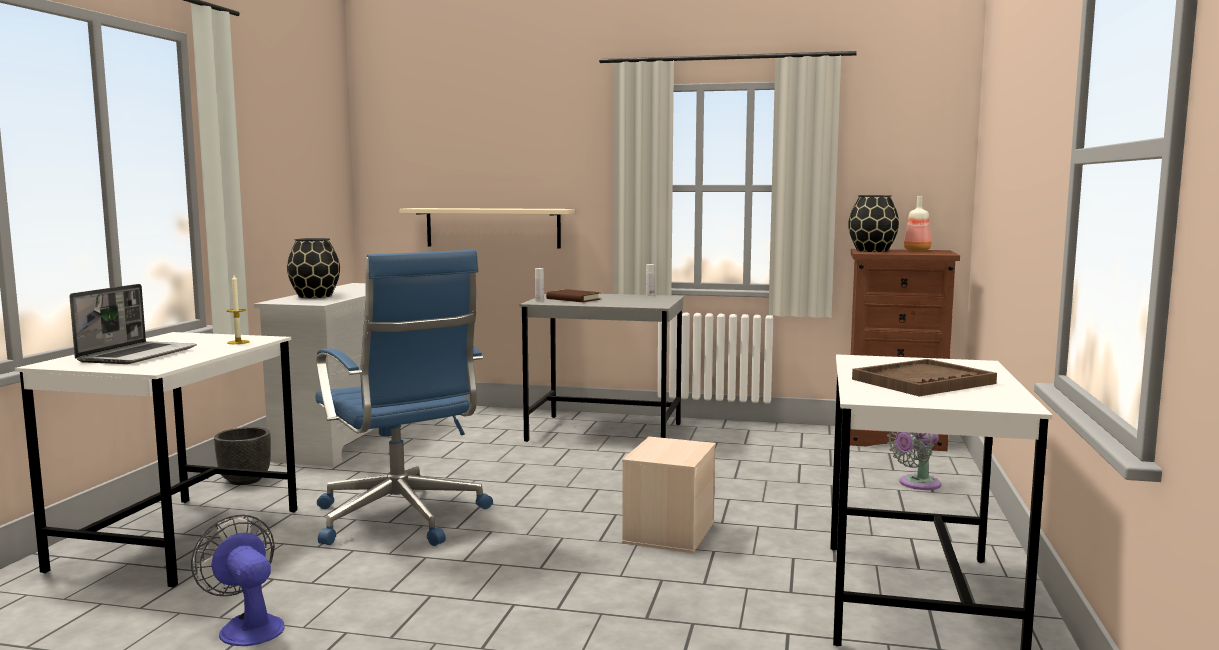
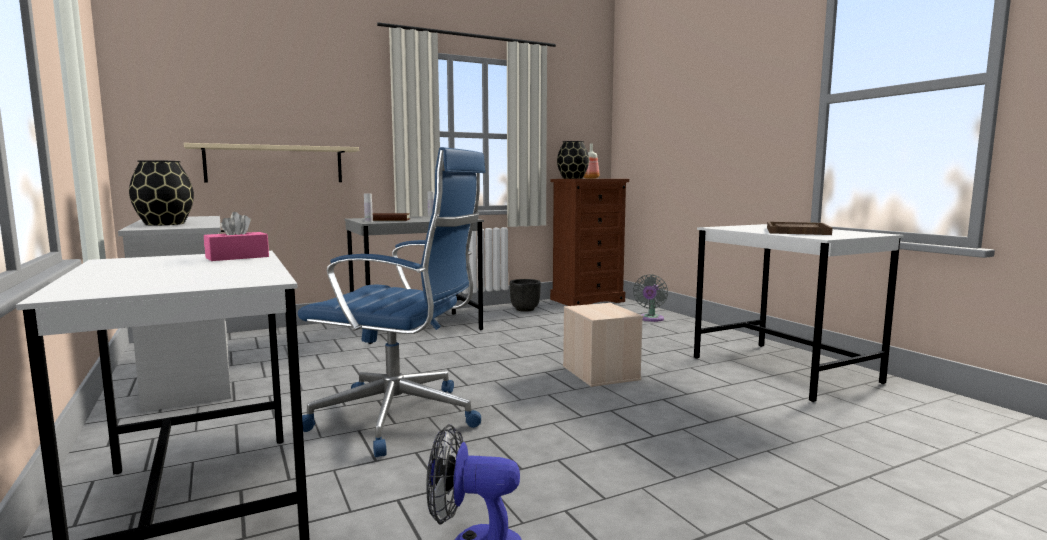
camera: 40 degrees left, 0 degrees up
(138, 355) = (163, 275): laptop -> none
(238, 342) = (237, 257): candle -> pink tissue box
(246, 480) = (152, 433): black planter -> black planter (525, 309)

